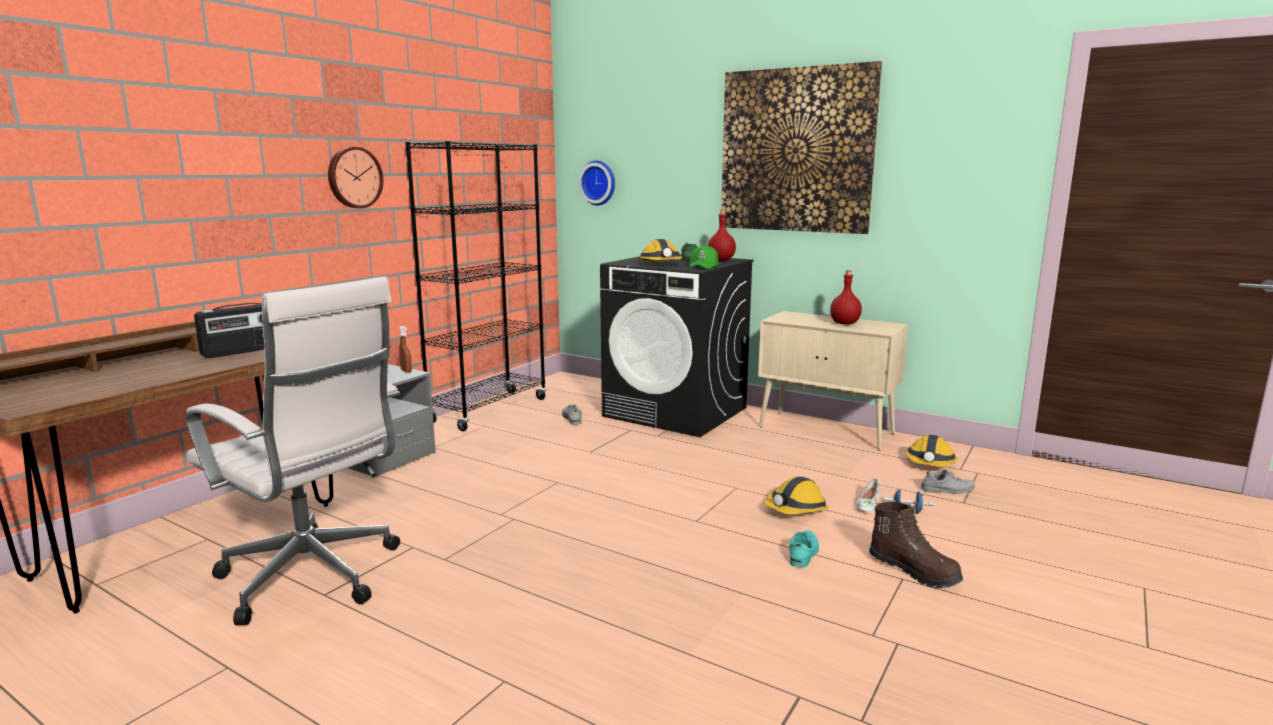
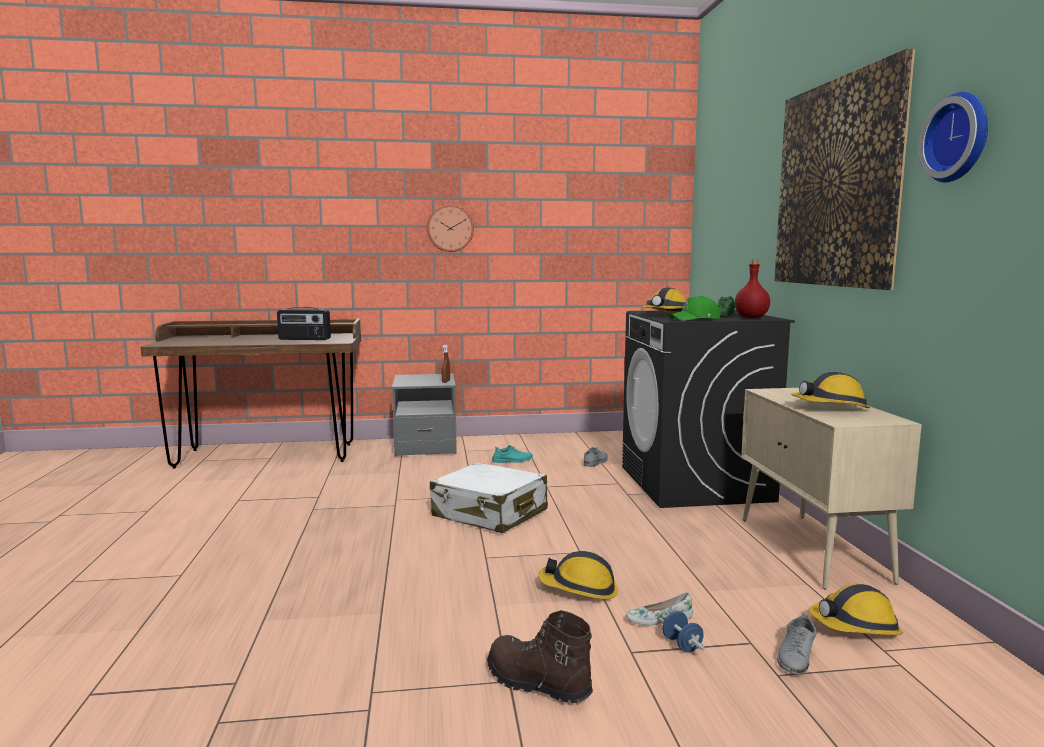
camera: 50 degrees right, 5 degrees down
(314, 578) = (253, 492): white office chair -> none
(489, 410) = (555, 440): black bookcase -> none
(599, 183) = (711, 235): wall clock -> wall clock (959, 138)
(610, 490) = (489, 514): none -> white suitcase
(803, 553) = (493, 617): turquoise shoe -> turquoise shoe (512, 460)
(845, 323) = (830, 407): red bottle -> hard hat
(914, 571) = (536, 683): brown boot -> brown boot turned 120 degrees clockwise
(947, 489) = (796, 656): grey shoe -> grey shoe turned 75 degrees clockwise

